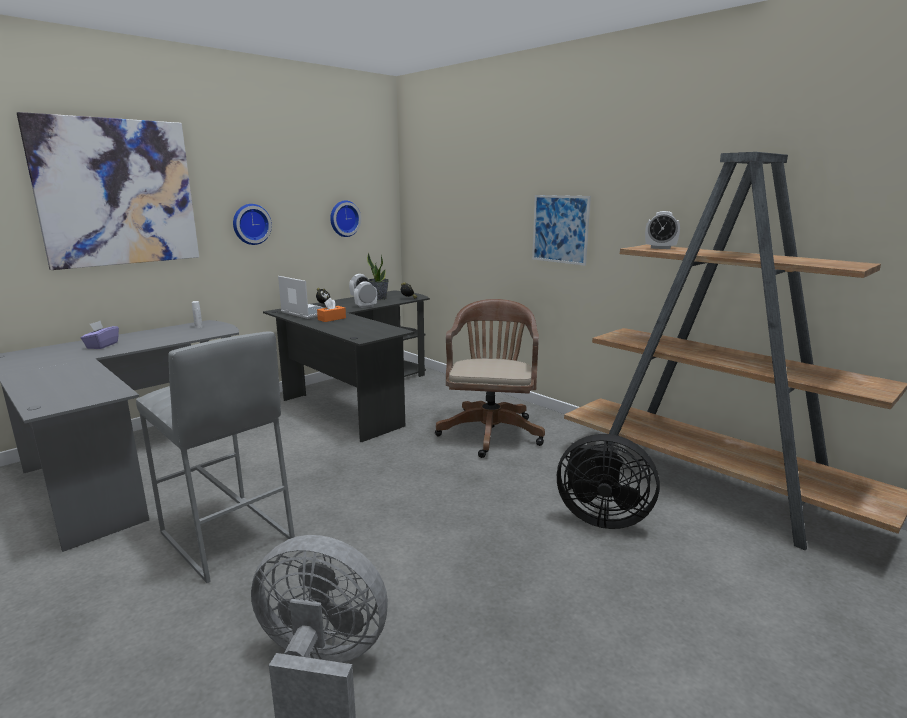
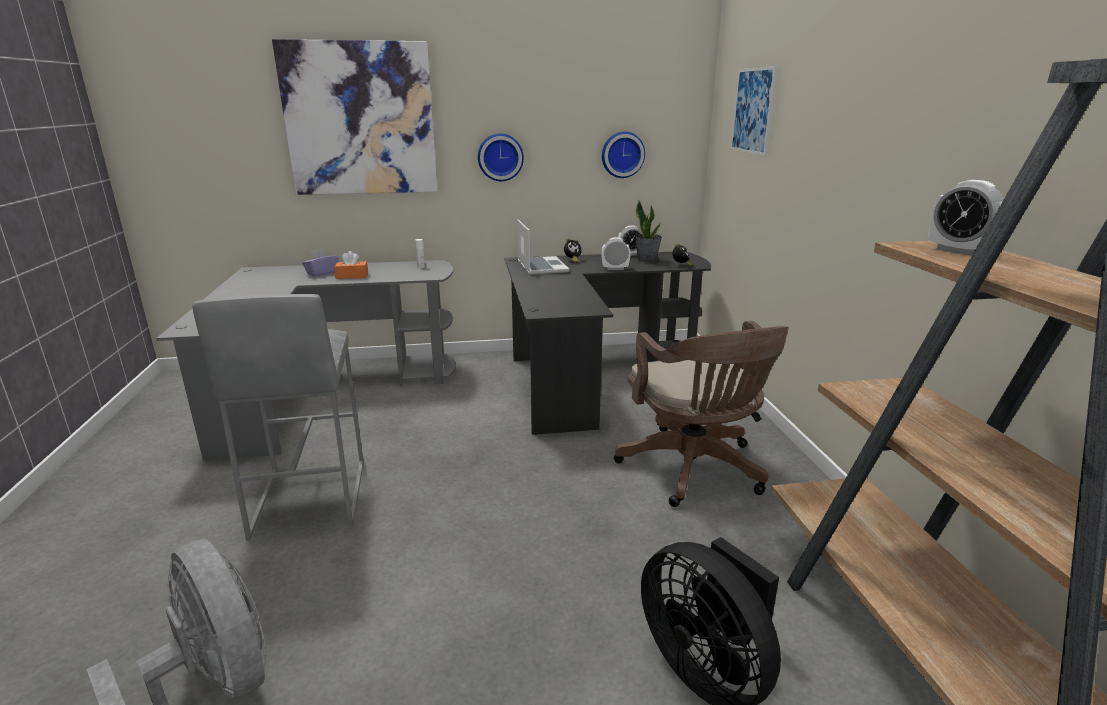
camera: 35 degrees right, 5 degrees up
(332, 319) = (552, 279): orange tissue box -> orange tissue box (352, 276)
(491, 431) = (694, 470): brown office chair -> brown office chair turned 120 degrees clockwise
(560, 229) = (865, 193): picture -> picture (752, 111)

